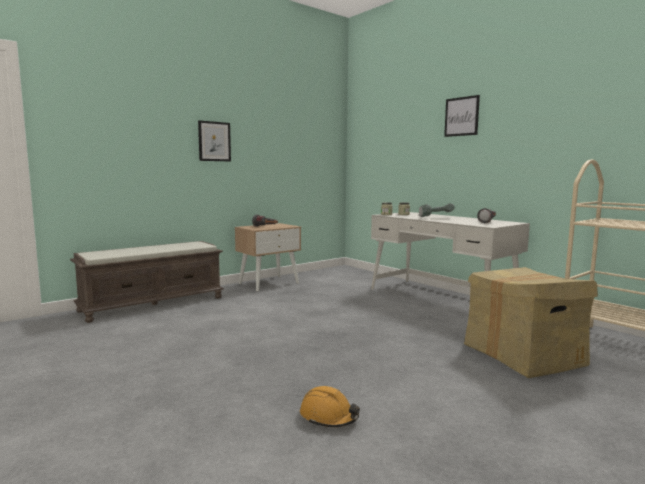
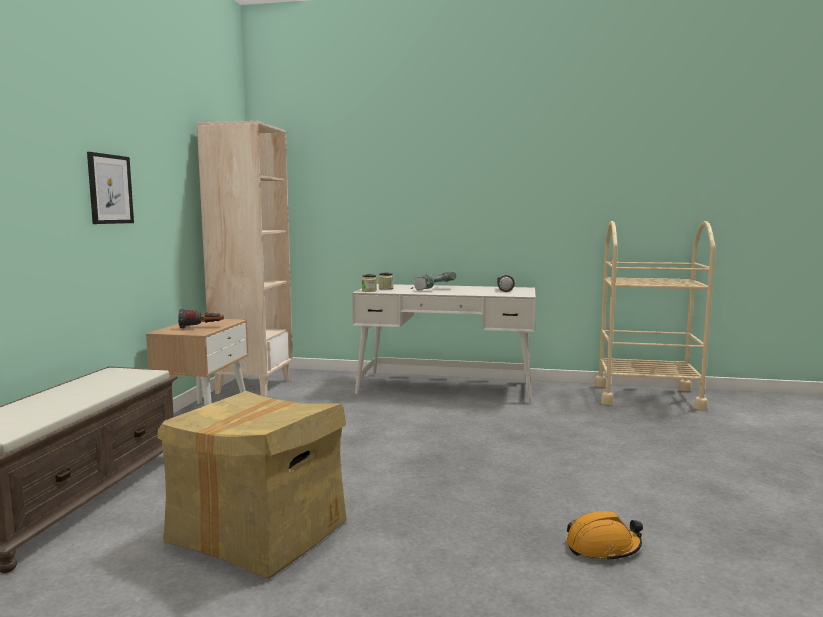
camera: 40 degrees left, 0 degrees up
(322, 274) = (253, 386): none -> beige bookcase
(461, 116) = (440, 165): picture -> none
(523, 355) = (612, 427): cardboard box -> cardboard box (259, 533)

